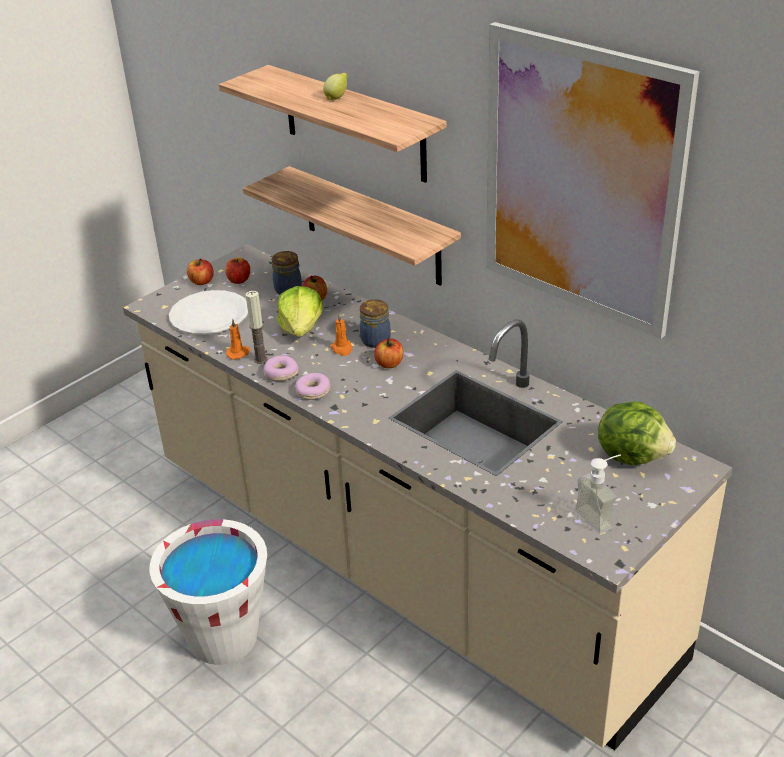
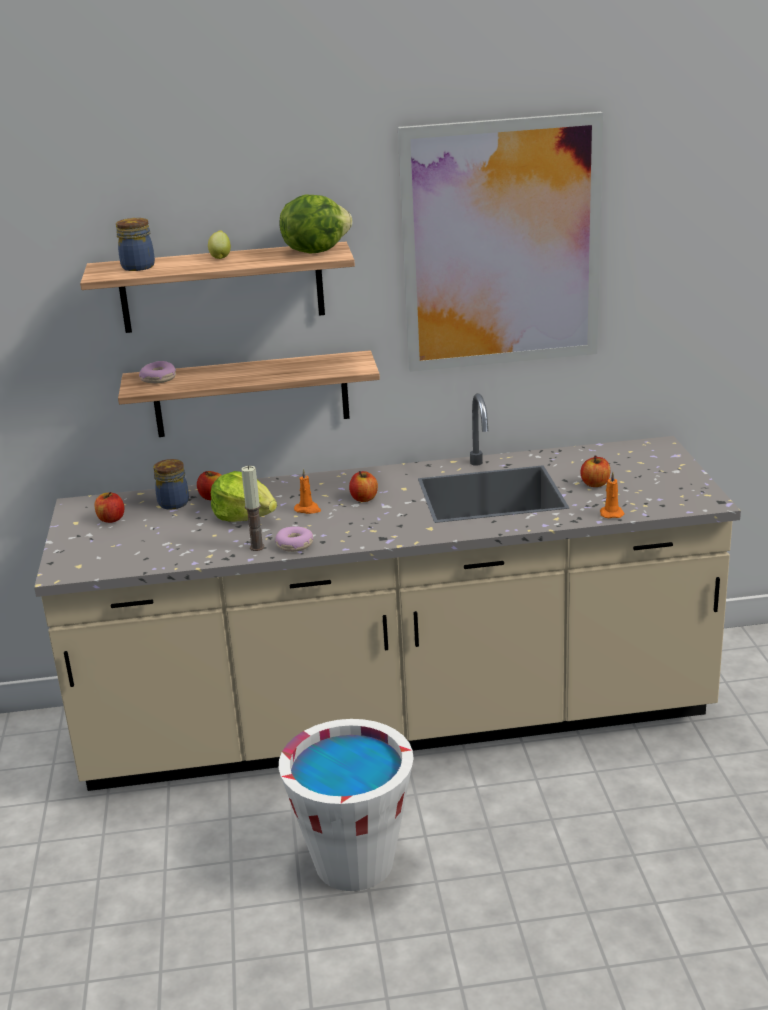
camera: 50 degrees left, 10 degrees down
(201, 281) = (75, 536): apple -> apple (595, 484)
(210, 315) = (140, 549): white plate -> none
(238, 353) = (228, 554): orange candle -> orange candle (611, 513)
(313, 391) = (346, 540): donut -> donut (159, 379)
(376, 339) = (321, 492): jar -> jar (138, 266)
(600, 516) = (665, 490): soap dispenser -> none
(632, 455) = (616, 458): lettuce -> lettuce (315, 251)

